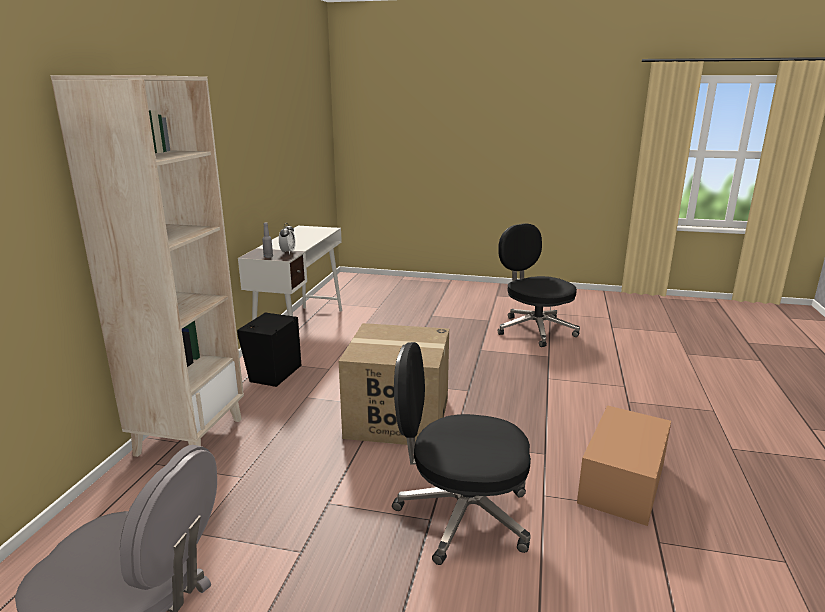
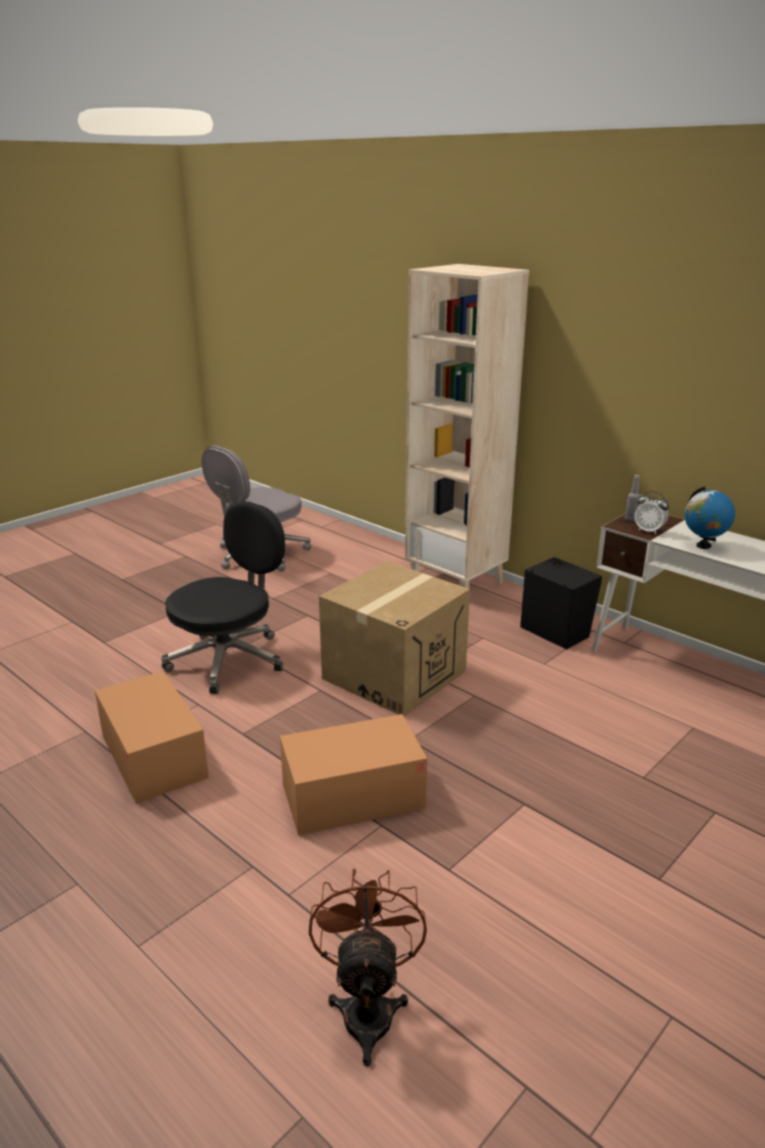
camera: 120 degrees right, 5 degrees up
(302, 242) = (703, 546): none -> globe
(534, 329) = (578, 922): black office chair -> none
(540, 392) = (353, 796): none -> cardboard box
(636, 354) = (368, 1008): none -> brown fan

